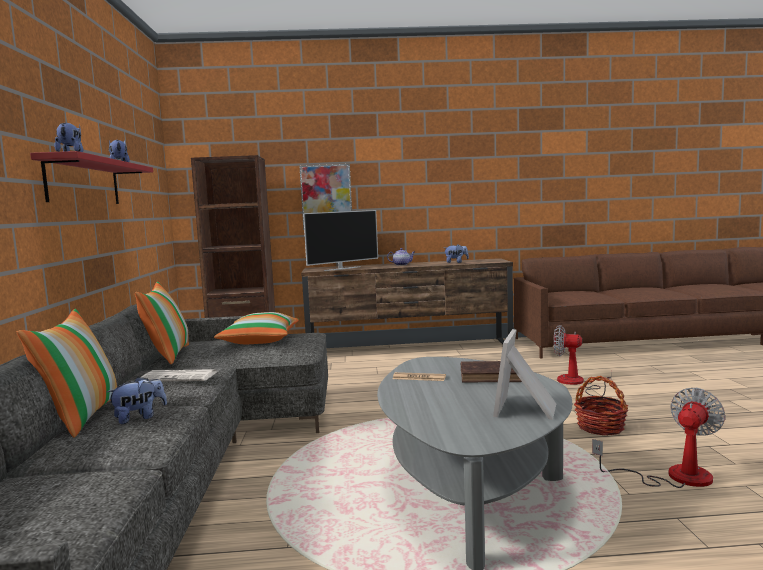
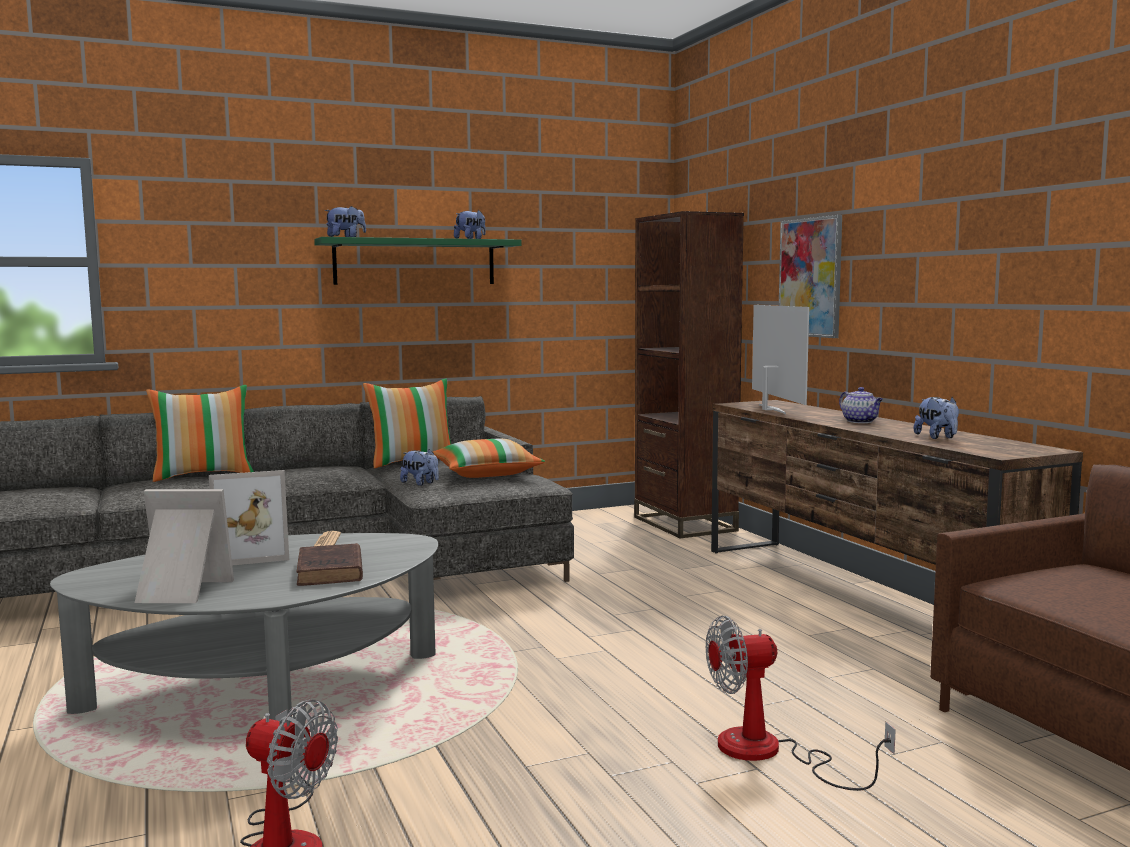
camera: 70 degrees right, 0 degrees up
(84, 182) = (415, 262): red shelf -> green shelf
(139, 417) = (191, 485): plush toy -> plush toy (420, 483)
(180, 377) = (313, 475): newspaper -> none
(342, 268) = (770, 409): television -> television turned 135 degrees counterclockwise
(433, 394) = (251, 554): none -> picture frame
(576, 383) = (769, 753): fan -> fan turned 105 degrees counterclockwise
(600, 427) = (503, 778): basket -> none

